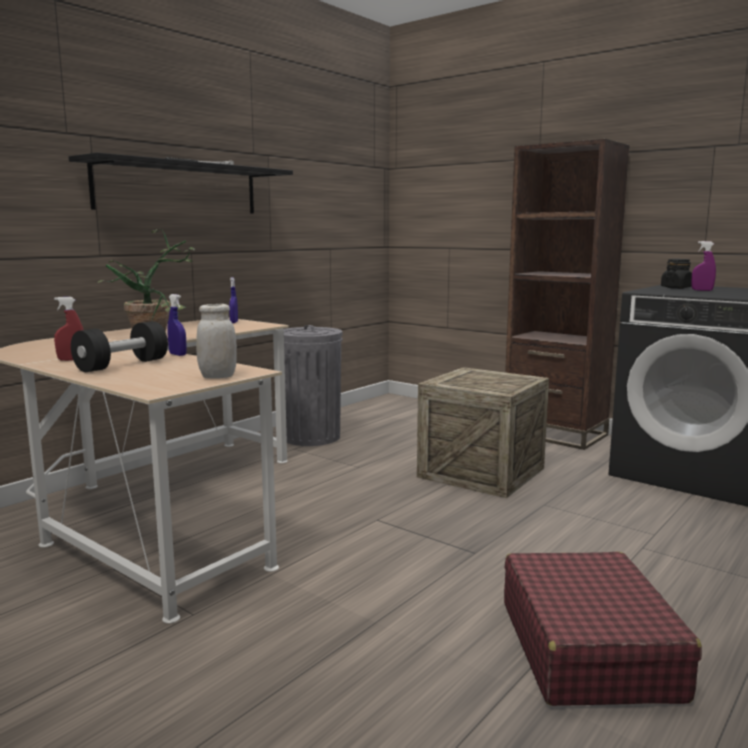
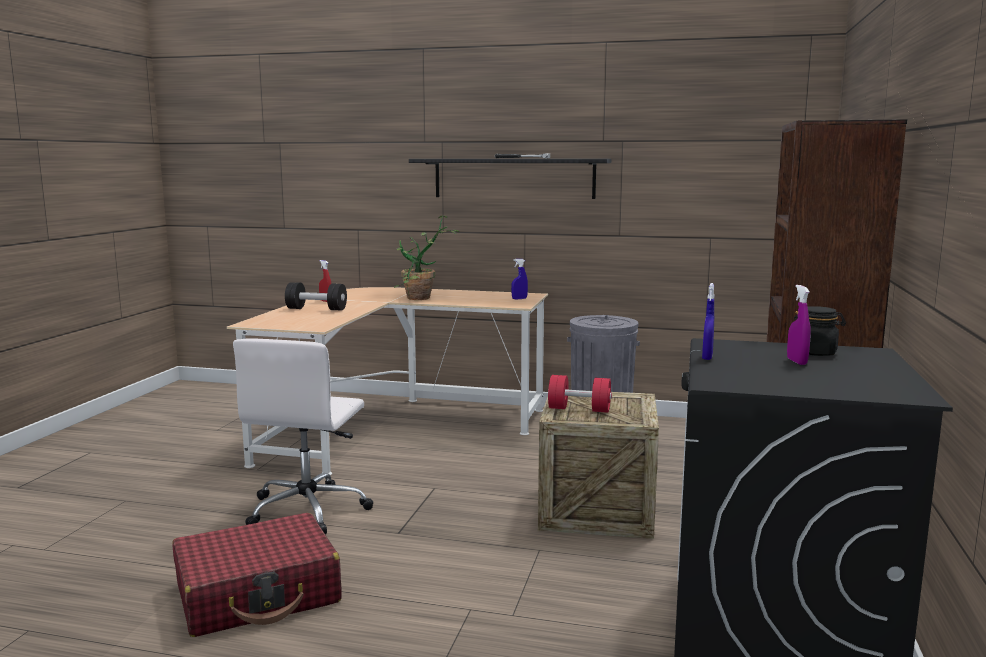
camera: 65 degrees right, 0 degrees up
(177, 355) = (361, 310): blue spray bottle -> blue spray bottle (707, 357)
(218, 376) = (295, 325): white jar -> none
(374, 592) = (309, 509): none -> white office chair
(488, 385) = (579, 409): none -> red dumbbell

